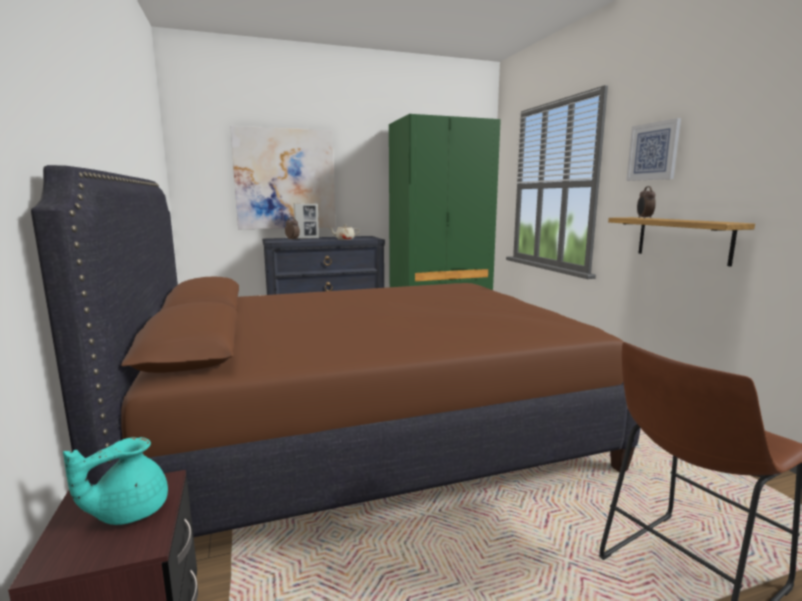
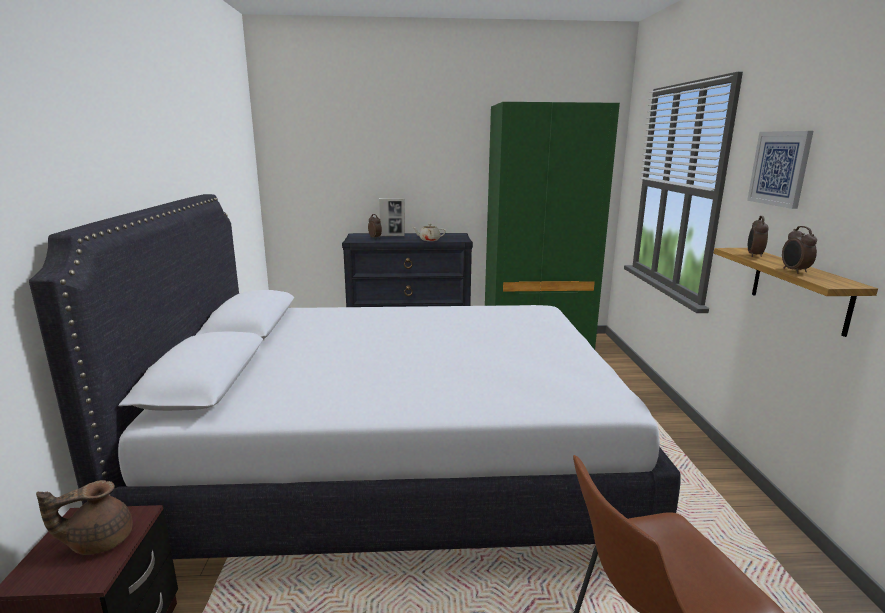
camera: 15 degrees right, 5 degrees up
(128, 511) = (99, 541): turquoise teapot -> brown teapot
(285, 179) = (373, 170): picture -> none
(367, 432) = (397, 465): brown bed -> white bed
(686, 220) = (794, 271): none -> alarm clock

